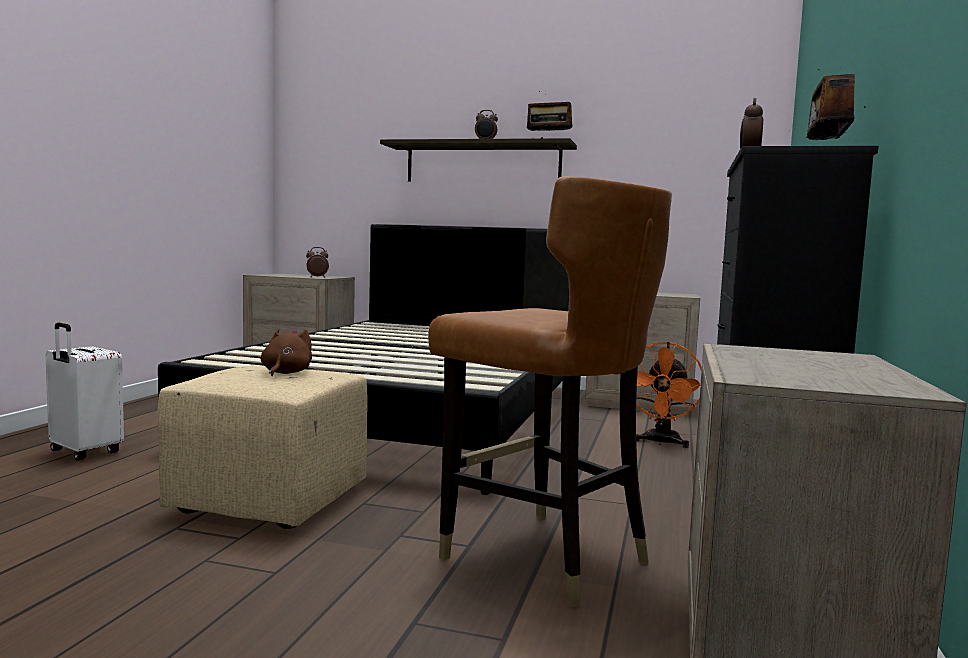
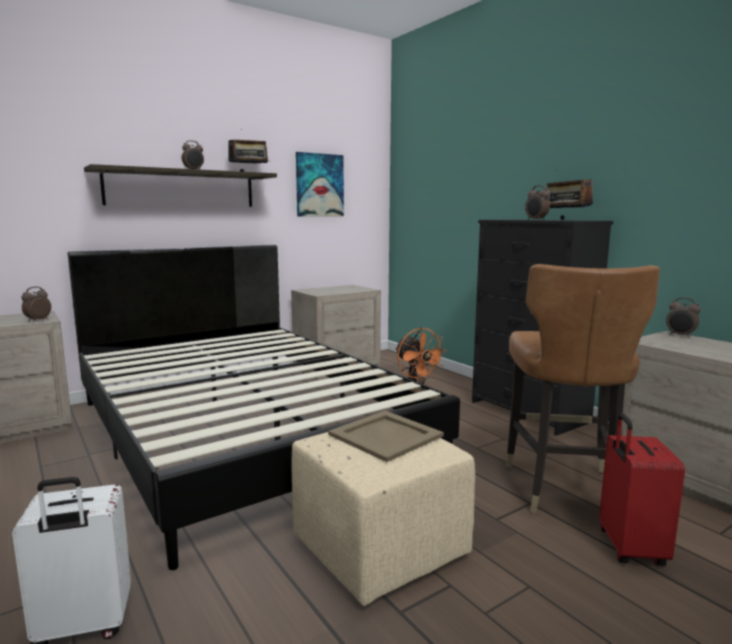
camera: 50 degrees left, 5 degrees up
(285, 373) = (385, 436): brown plush toy -> beige tray
(436, 618) = (629, 548): none -> red suitcase
(544, 557) = (562, 488): brown chair -> brown chair turned 105 degrees clockwise
(659, 154) = (319, 185): none -> picture
(855, 358) = (680, 335): none -> alarm clock

